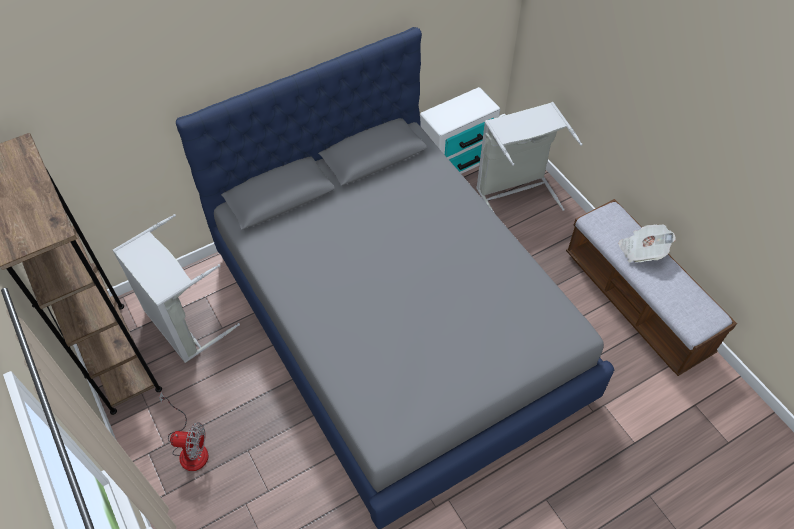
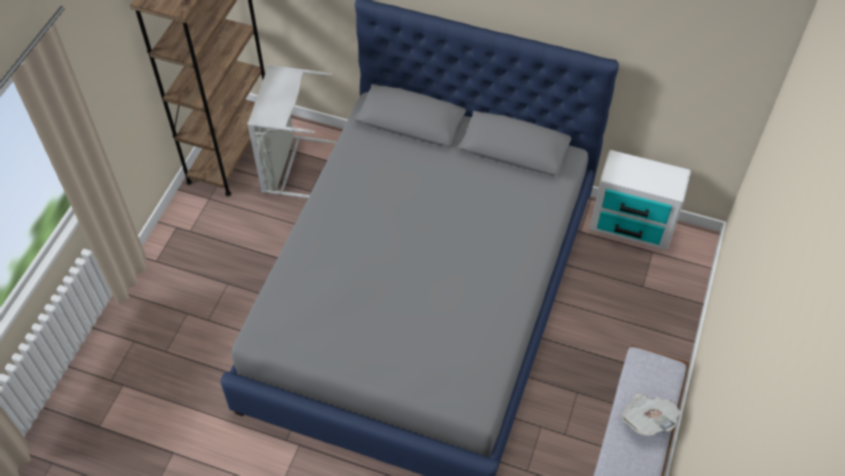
camera: 50 degrees right, 0 degrees up
(189, 448) = (200, 248): fan -> none
(515, 193) = (649, 295): grey laundry basket -> none

